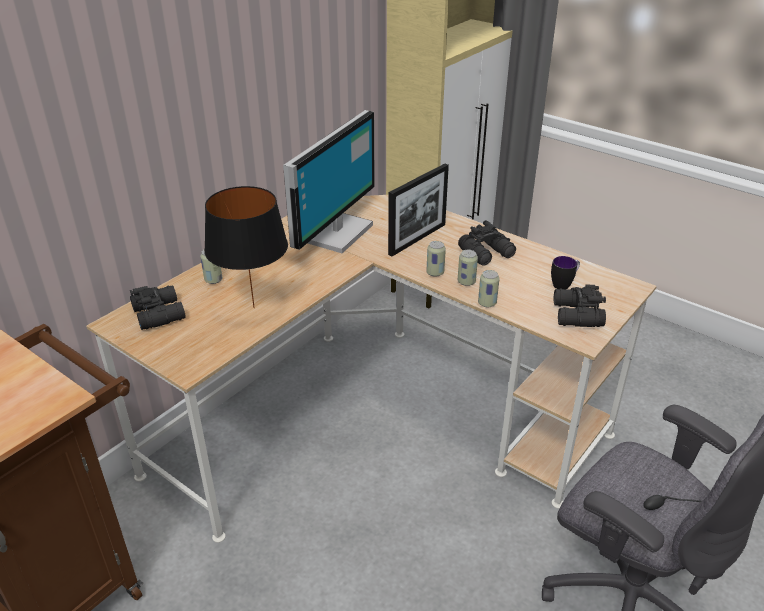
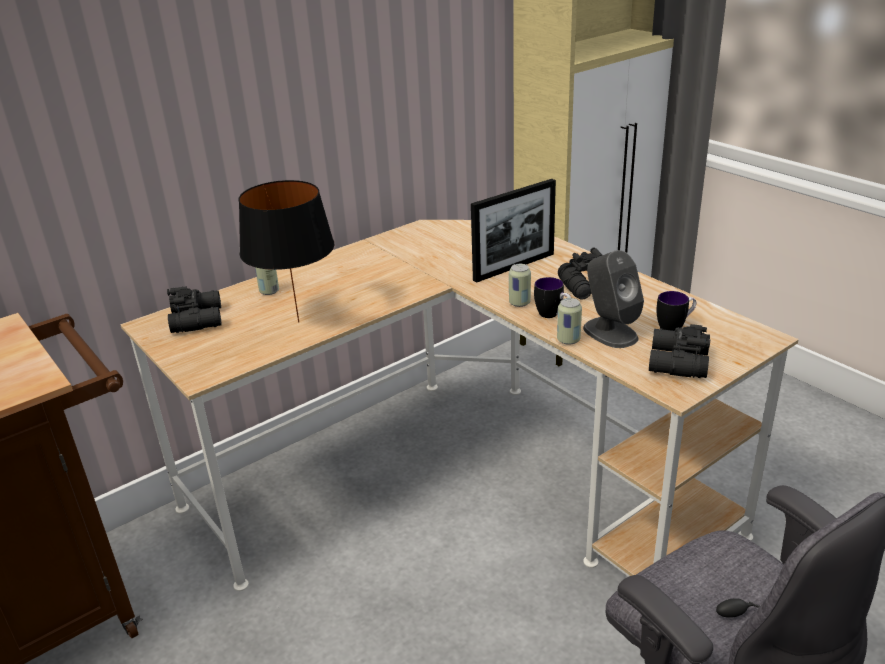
camera: 15 degrees right, 5 degrees down
(335, 232) = (422, 254): monitor -> none
(466, 282) = (553, 315): can -> mug
(516, 293) = (609, 332): none -> grey speaker

